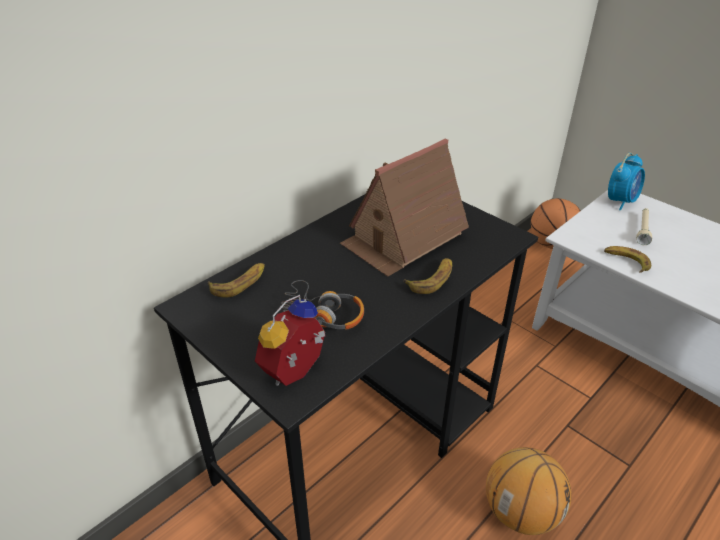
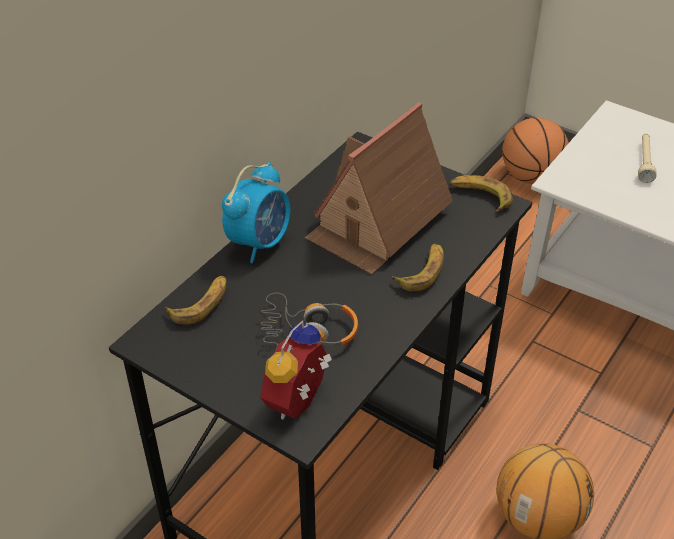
camera: 10 degrees left, 5 degrees up
(620, 201) = (615, 125): alarm clock -> alarm clock (260, 242)
(626, 261) = (629, 207): banana -> banana (480, 196)

